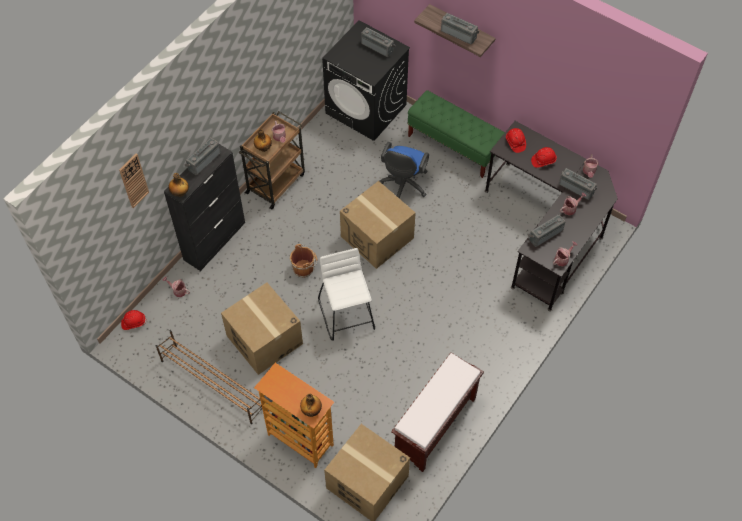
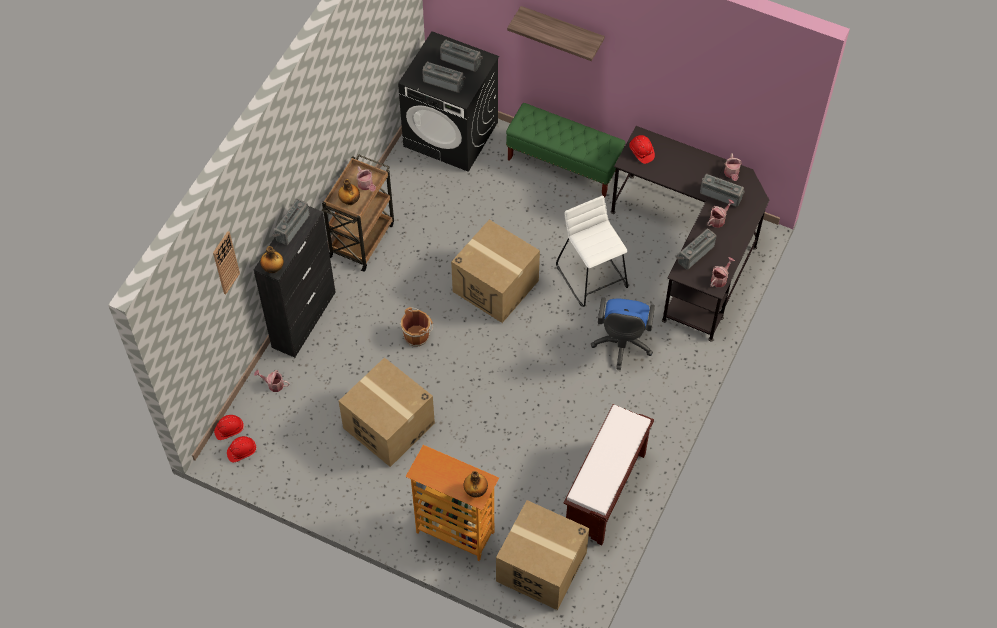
camera: 10 degrees left, 0 degrees up
(212, 383) = (338, 485): brown shoe rack -> none
(347, 314) = (479, 381): white stool -> white stool (592, 276)
(403, 186) = (514, 220): blue office chair -> blue office chair (621, 345)
(459, 33) = (562, 36): radio -> radio (444, 81)
(543, 161) = (677, 168): red hard hat -> red hard hat (242, 451)

